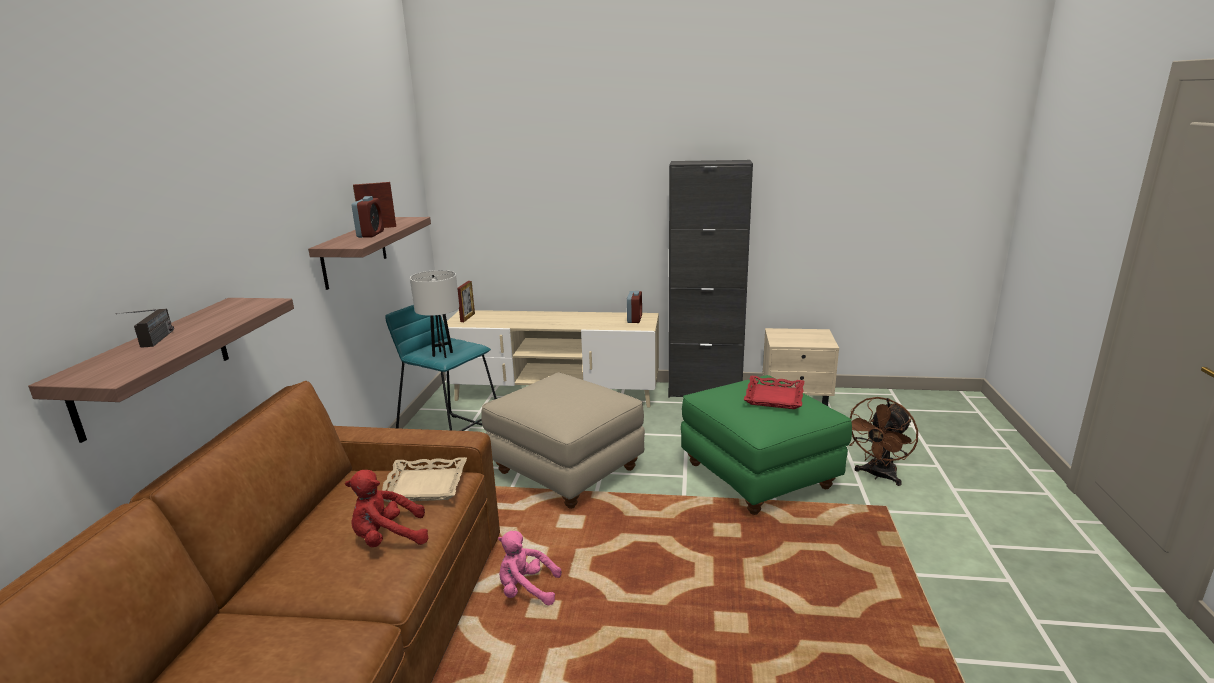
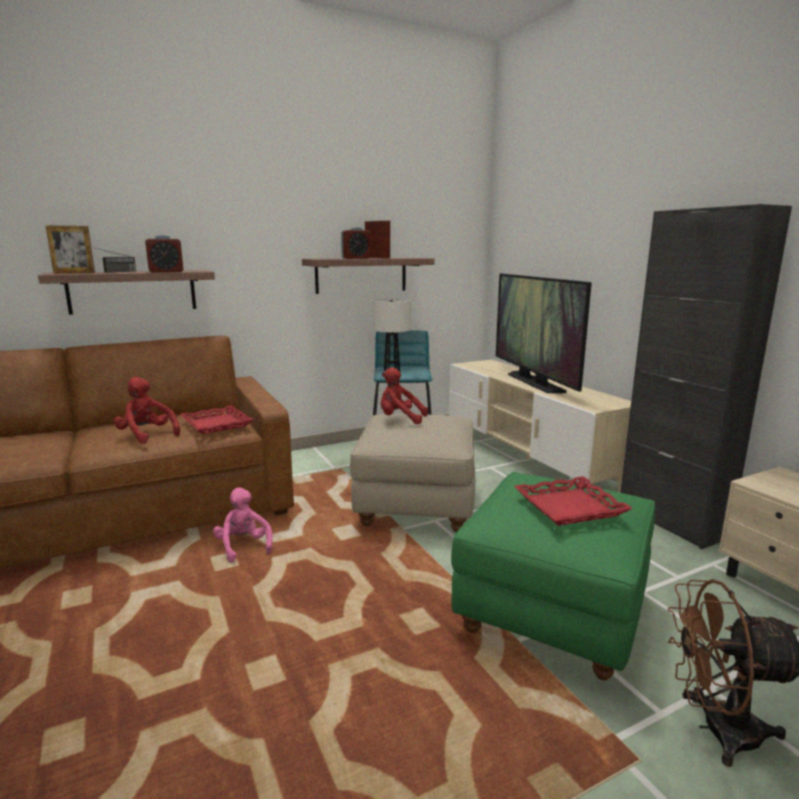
camera: 55 degrees right, 5 degrees down
(424, 486) = (216, 424): beige tray -> red tray
(467, 317) = (482, 364): picture frame -> picture frame (74, 273)
(541, 396) = (400, 419): none -> red plush toy
(556, 321) = (533, 382): none -> television
(634, 319) = (603, 401): alarm clock -> alarm clock (166, 271)

